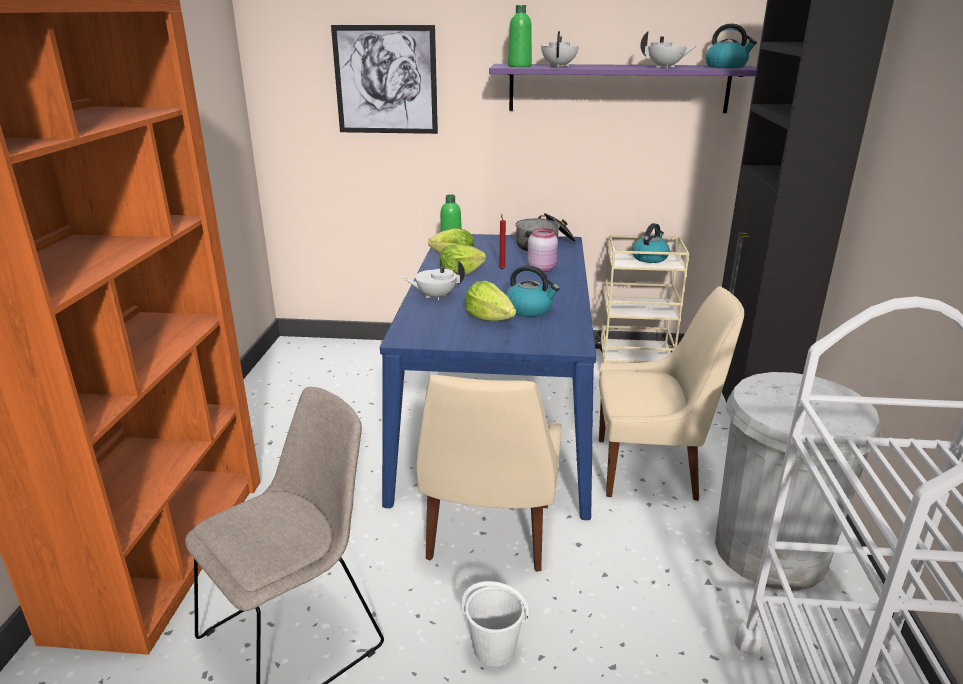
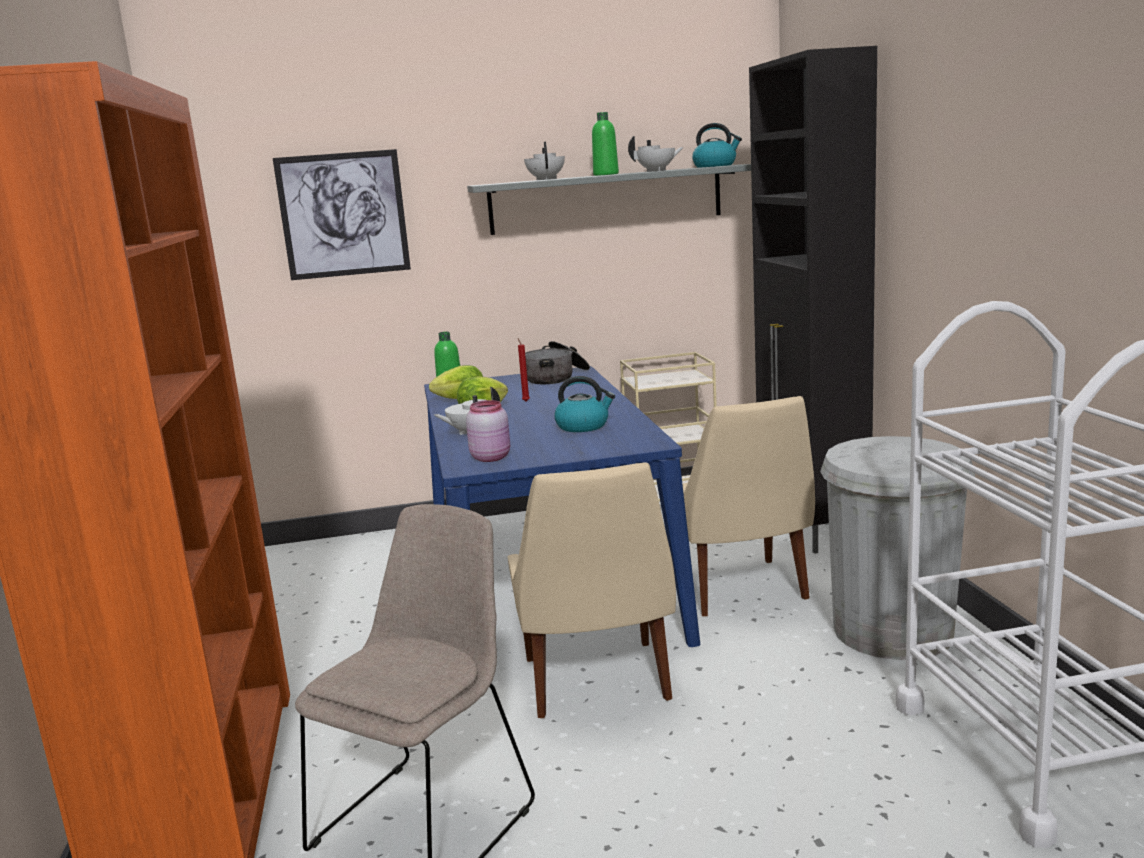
camera: 15 degrees left, 10 degrees down
(489, 318) = (546, 439): lettuce -> none
(495, 649) = (660, 774): white bucket -> none
(519, 66) = (503, 183): green bottle -> green bottle (606, 174)
(542, 268) = (570, 395): pink jar -> pink jar (491, 457)
(618, 88) = (606, 200): purple shelf -> grey shelf
(649, 258) = (670, 377): kettle -> none
(651, 469) = (740, 590): beige chair -> beige chair turned 90 degrees clockwise

